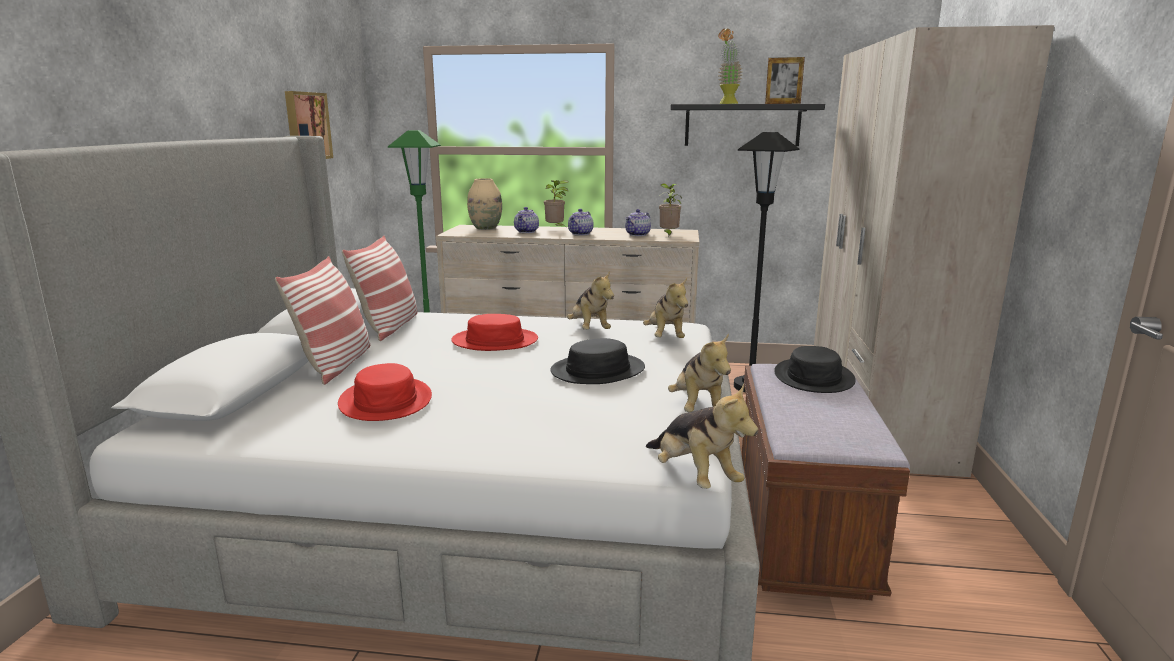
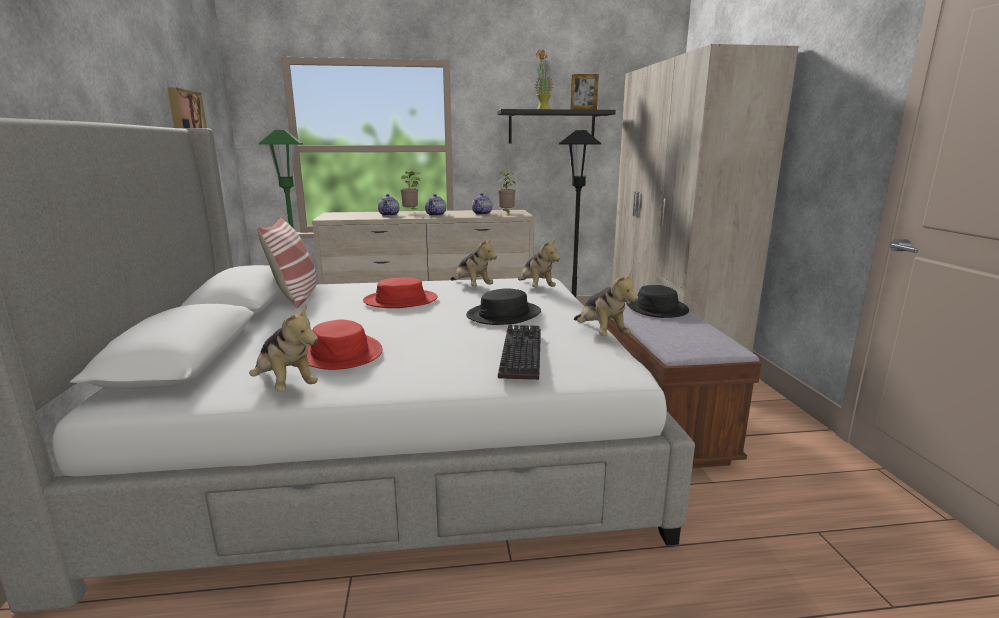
camera: 15 degrees left, 0 degrees up
(336, 364) = (269, 329): pillow -> none
(485, 228) = (350, 214): beige vase -> none
(575, 423) = (519, 352): none -> keyboard
(694, 476) = (638, 380): plush toy -> plush toy (285, 385)

